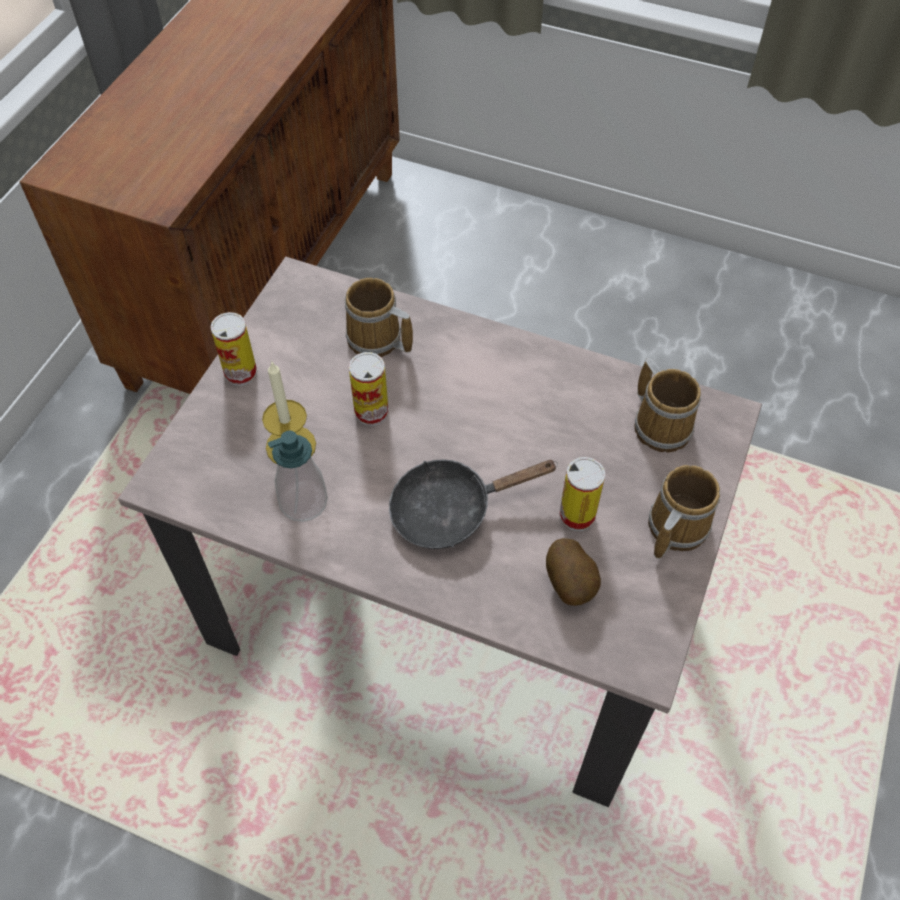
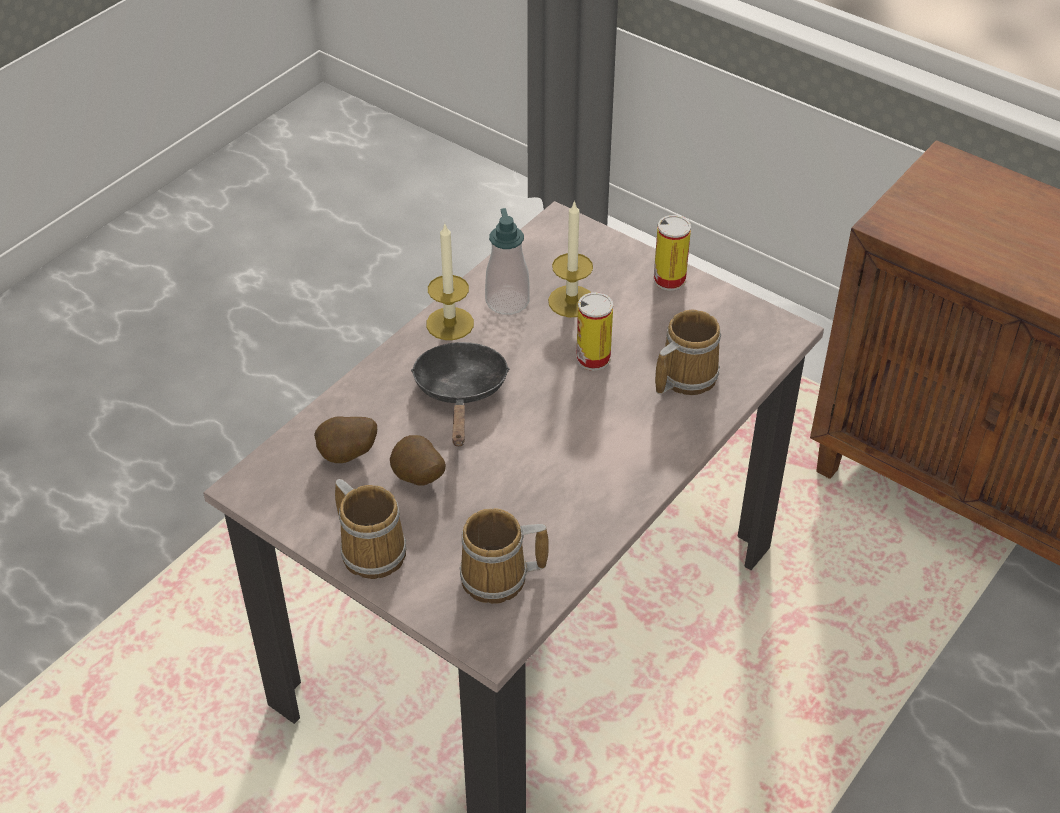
camera: 105 degrees right, 10 degrees down
(351, 546) = (450, 323): none -> candle
(577, 515) = (417, 479): can -> potato

